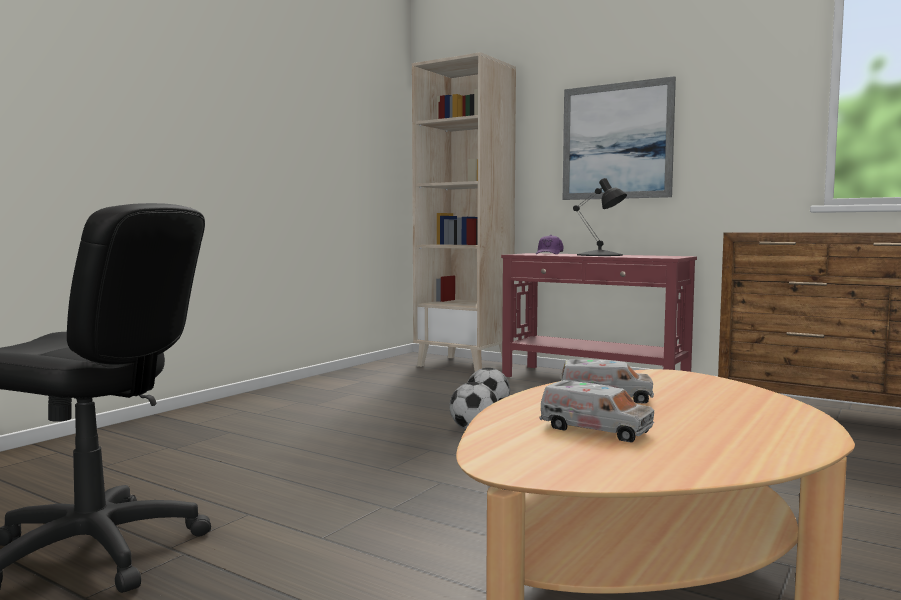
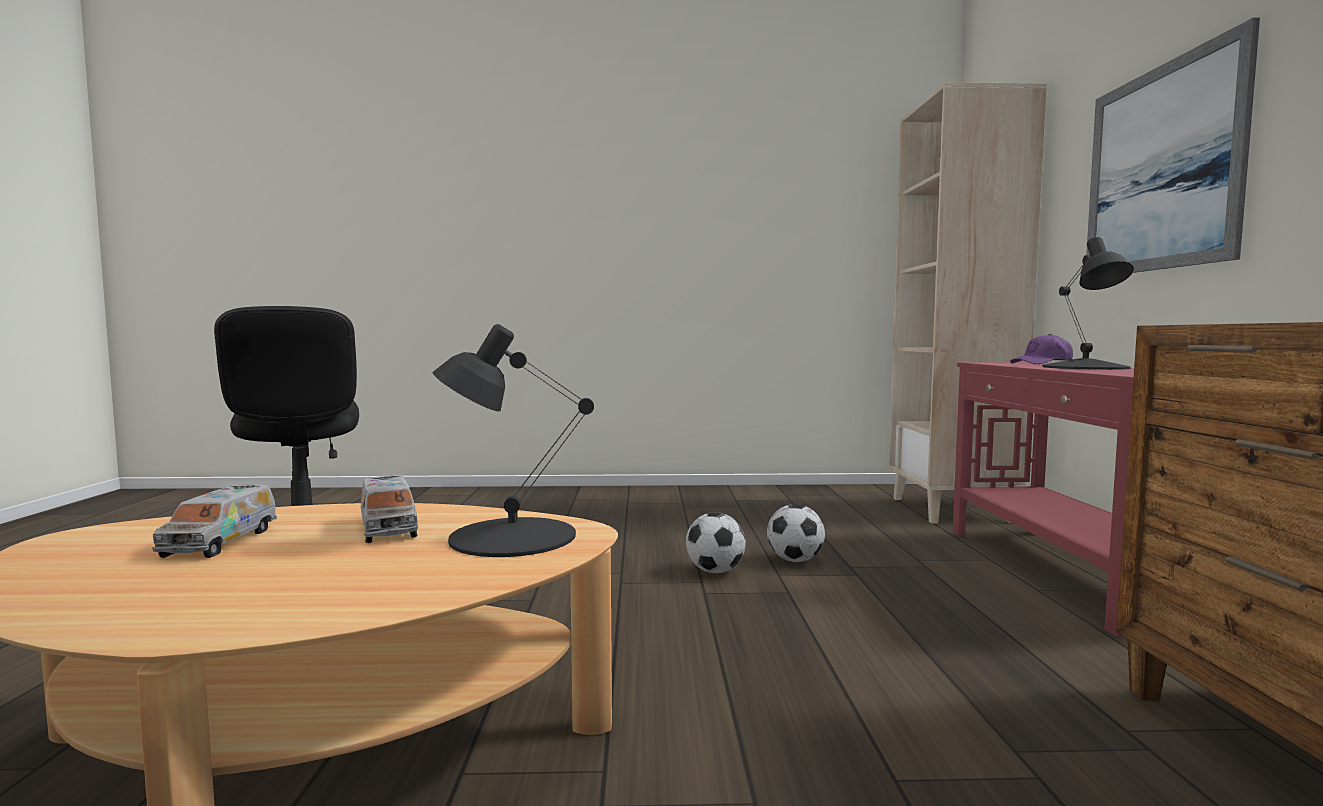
camera: 55 degrees right, 0 degrees up
(664, 382) = (510, 536): none -> black table lamp

